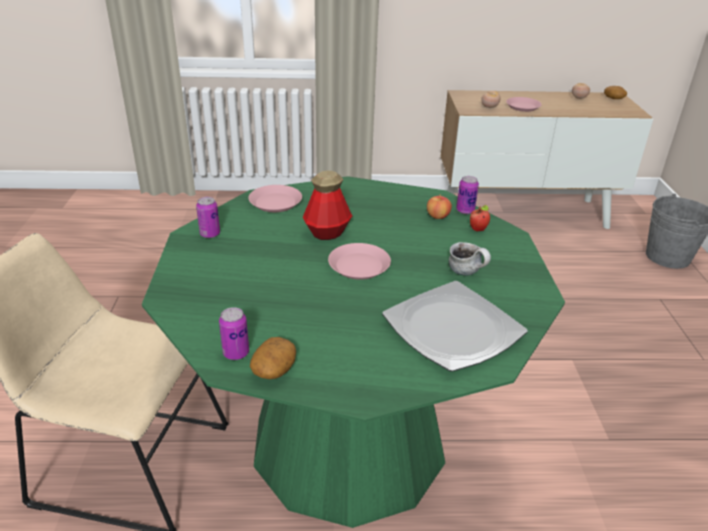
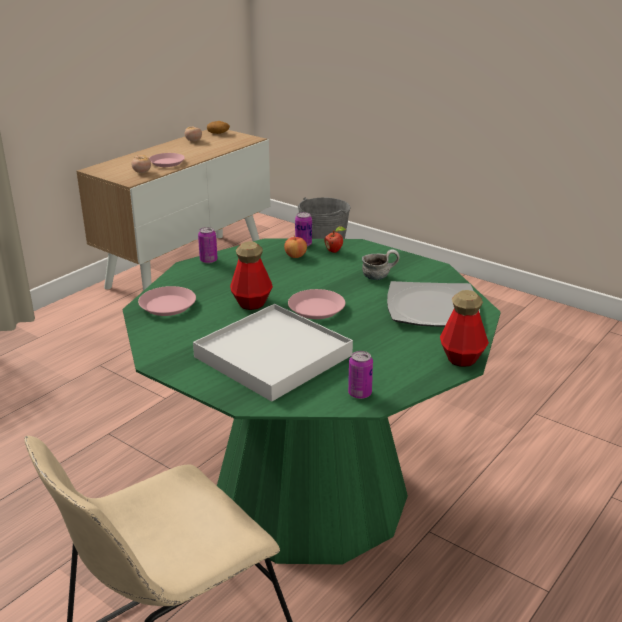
camera: 50 degrees left, 5 degrees down
(210, 234) = (171, 351): can -> can (208, 260)
(252, 280) = (272, 356): none -> white tray
(274, 370) = (397, 385): potato -> none
(375, 391) = (462, 358): none -> bottle

